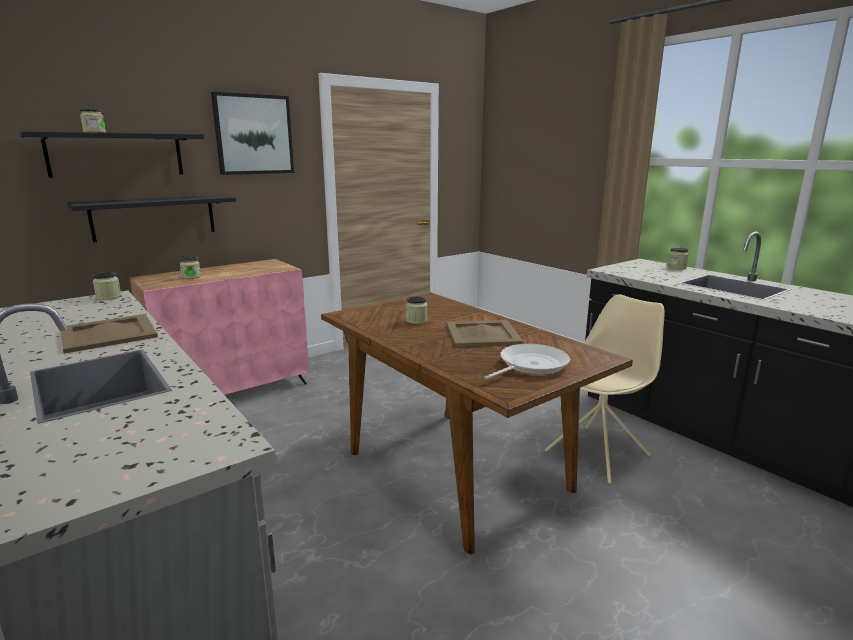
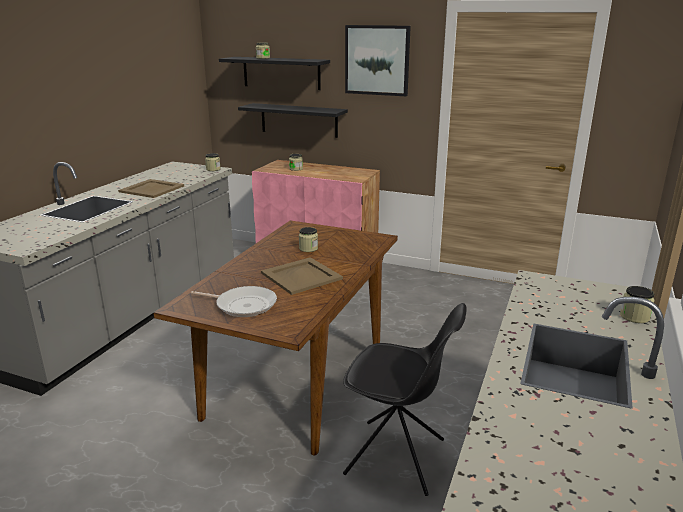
camera: 60 degrees right, 5 degrees up
(598, 453) = (397, 457): beige chair -> black chair

